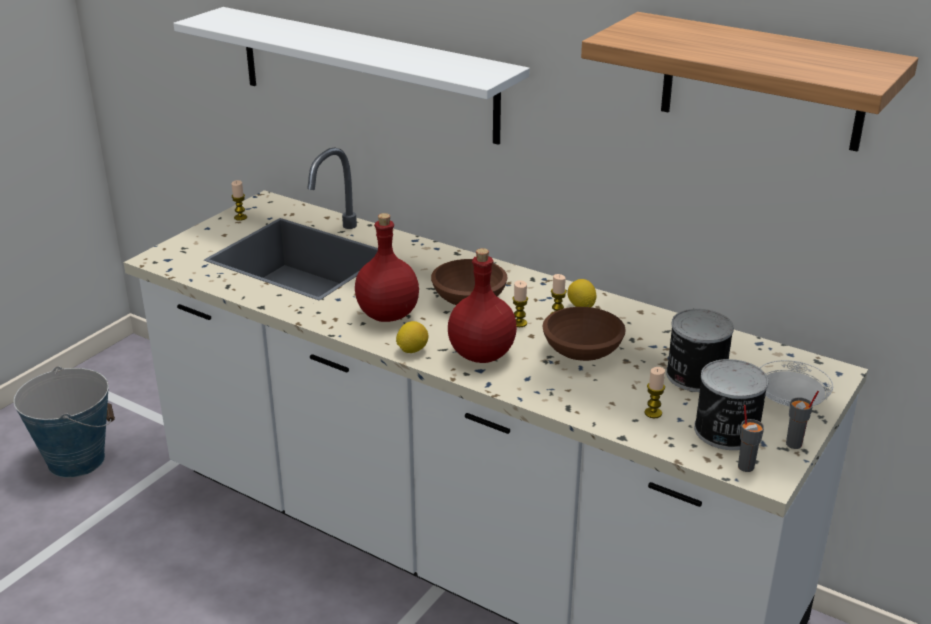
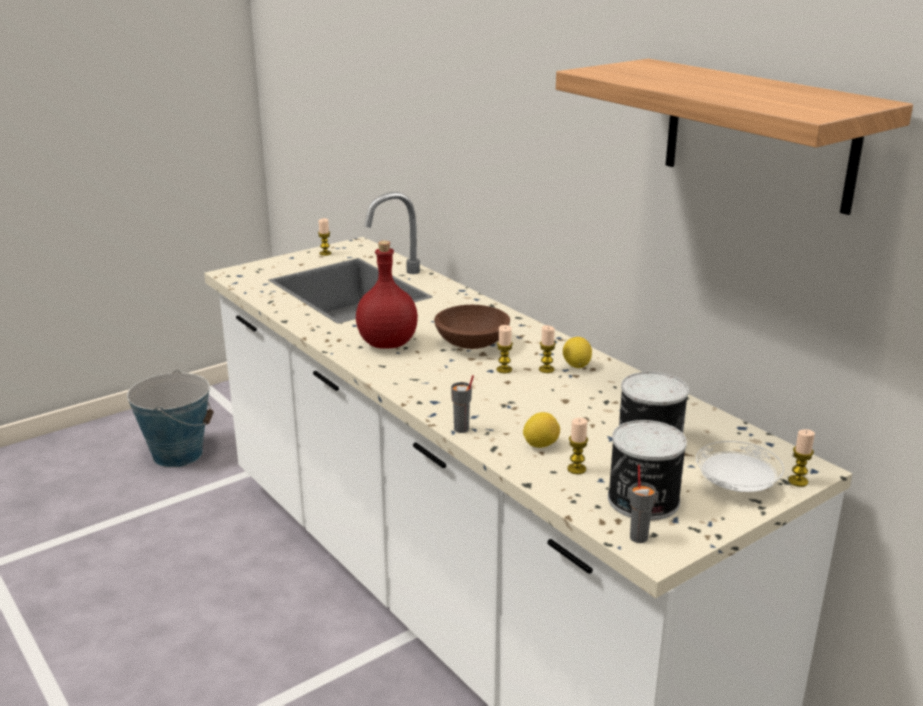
camera: 20 degrees right, 5 degrees down
(366, 74) = (437, 127): white shelf -> none
(412, 350) = (385, 375): lemon -> lemon (540, 445)
(481, 354) = (446, 389): red bottle -> none
(580, 351) = (545, 403): brown bowl -> none
(794, 444) = (710, 527): grey cup -> grey cup (461, 429)
(833, 386) = (798, 481): none -> candle

